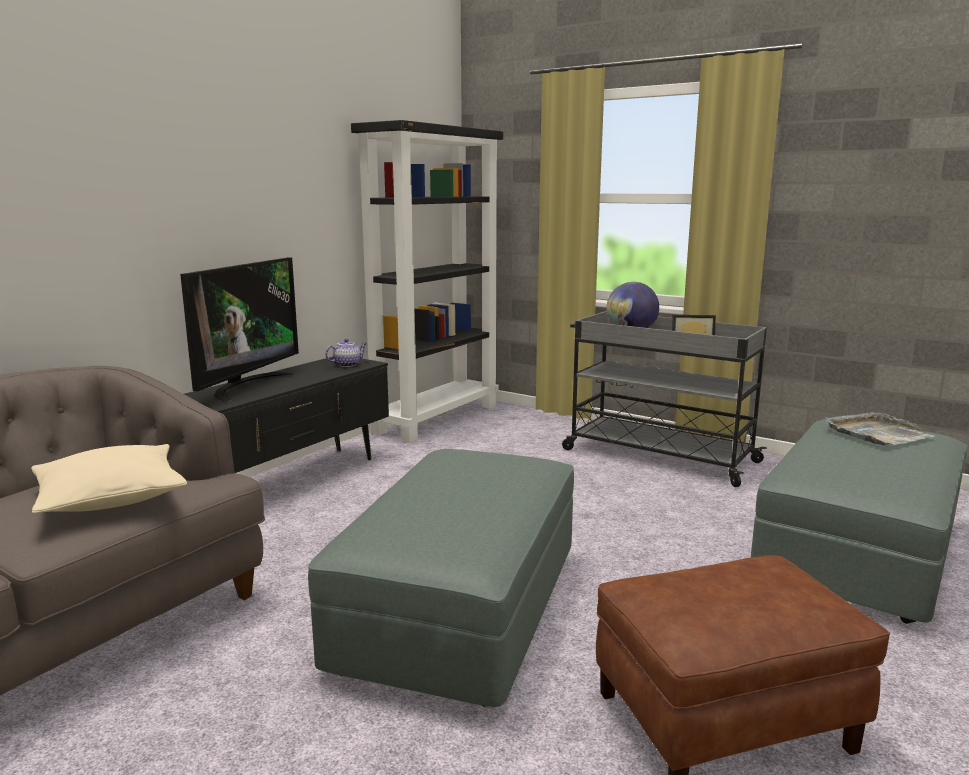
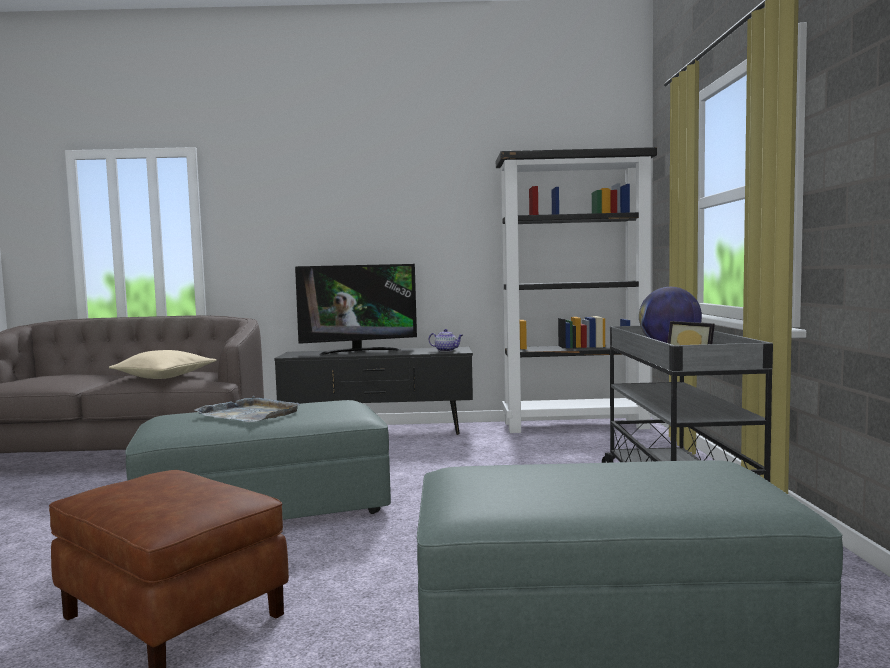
camera: 55 degrees right, 10 degrees down
(877, 433) = (687, 476): grey tray -> grey tray (250, 414)

